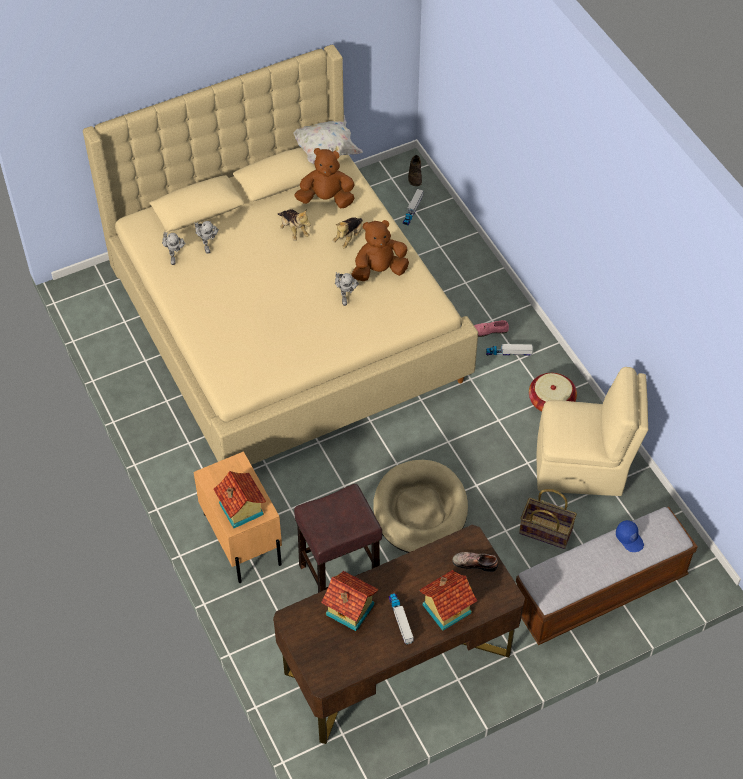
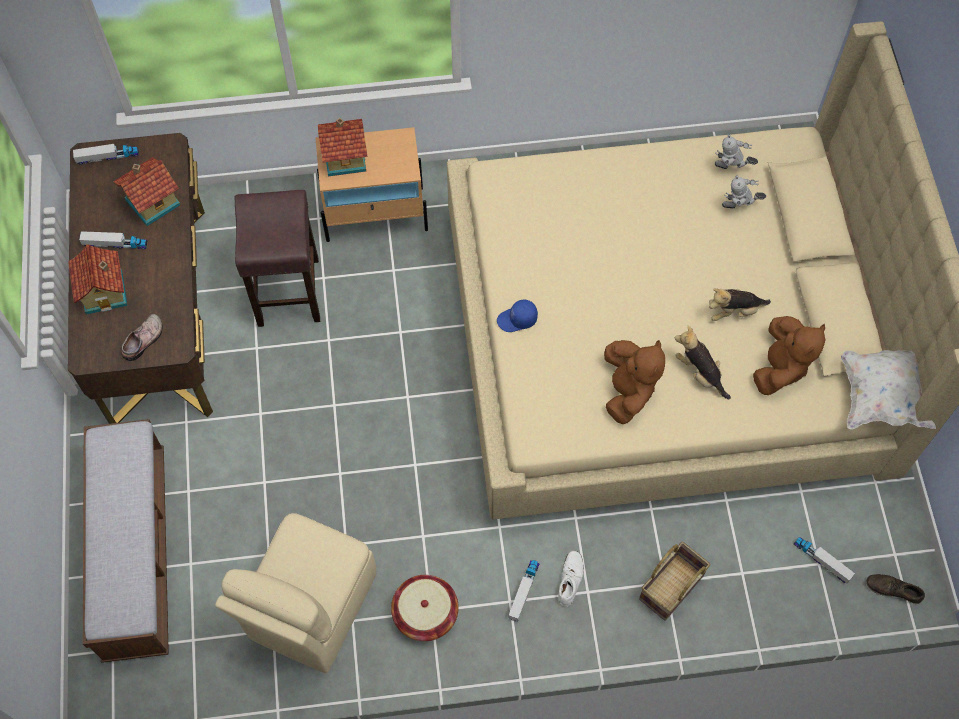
camera: 110 degrees right, 10 degrees up
(318, 663) = (108, 157): none -> toy truck
(345, 296) = (598, 337): toy robot -> none
(420, 510) = (333, 400): beige dog bed -> none
(488, 331) = (570, 579): pink shoe -> white shoe
(546, 530) = (243, 527): basket -> basket (672, 588)
(630, 539) = (127, 562): blue cap -> blue cap (517, 320)

